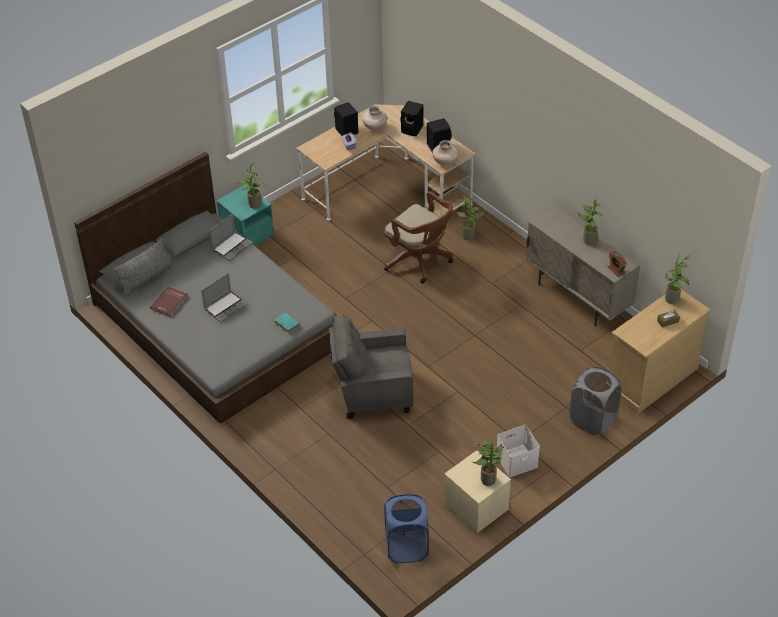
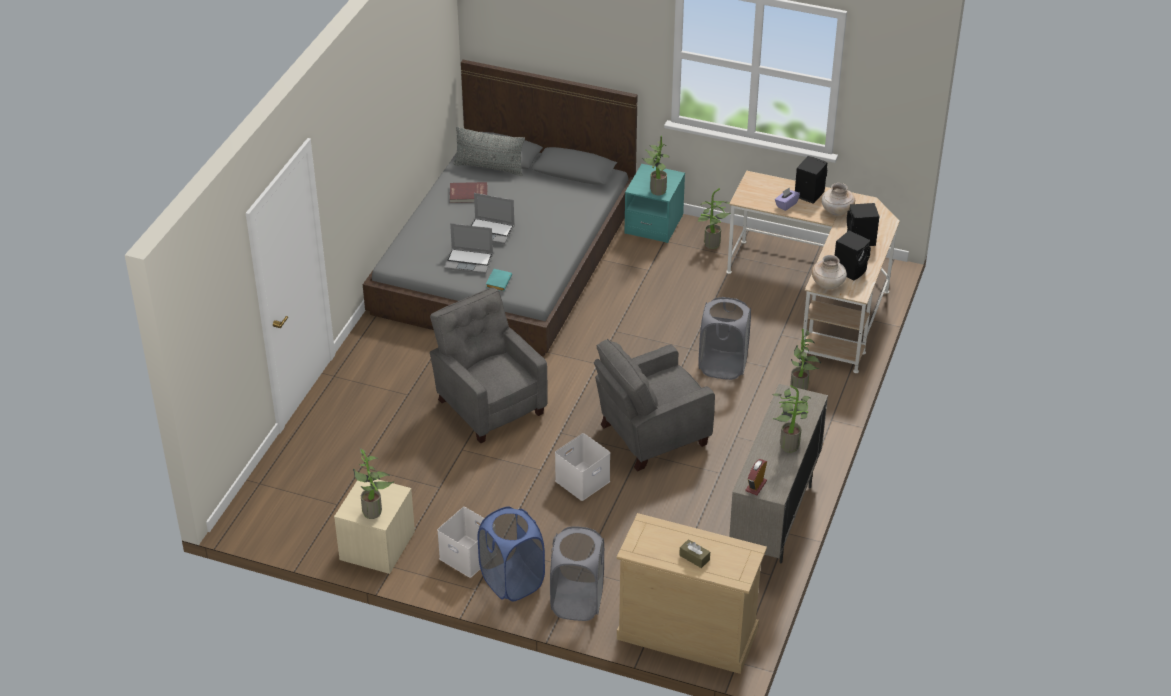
camera: 60 degrees right, 5 degrees down
(232, 246) = (583, 202): laptop -> laptop (469, 261)
(406, 547) = (287, 512): blue laundry basket -> blue laundry basket (512, 581)
(420, 261) = (722, 365): brown office chair -> grey laundry basket
(462, 322) = (650, 435): none -> grey armchair
(484, 374) = (582, 482): none -> white storage box
(673, 300) = (736, 551): potted plant -> potted plant (711, 246)

